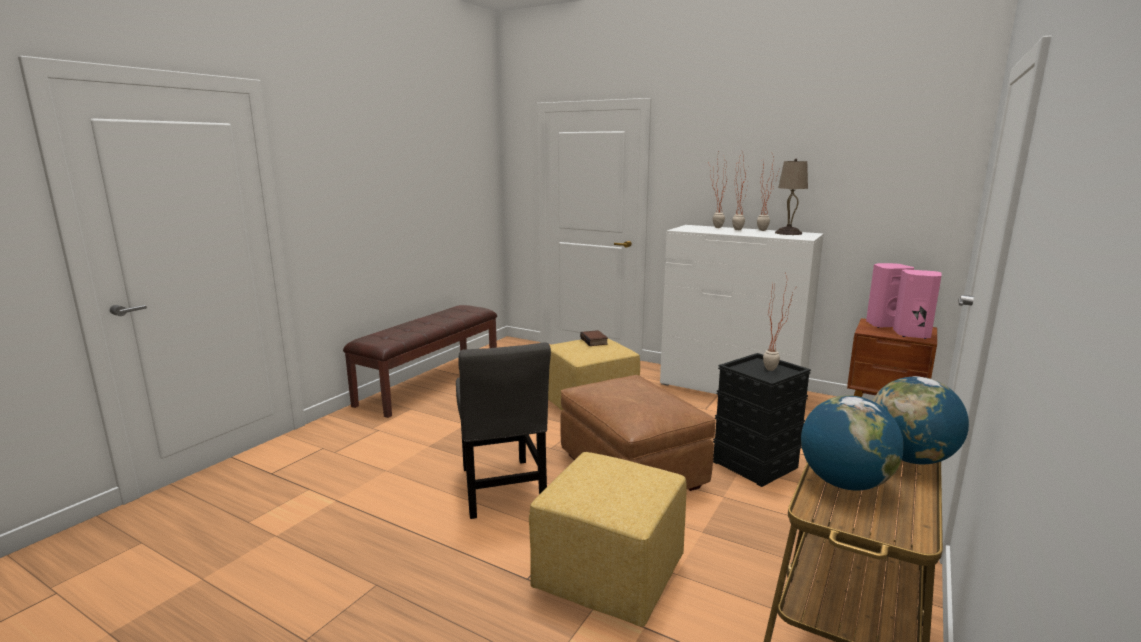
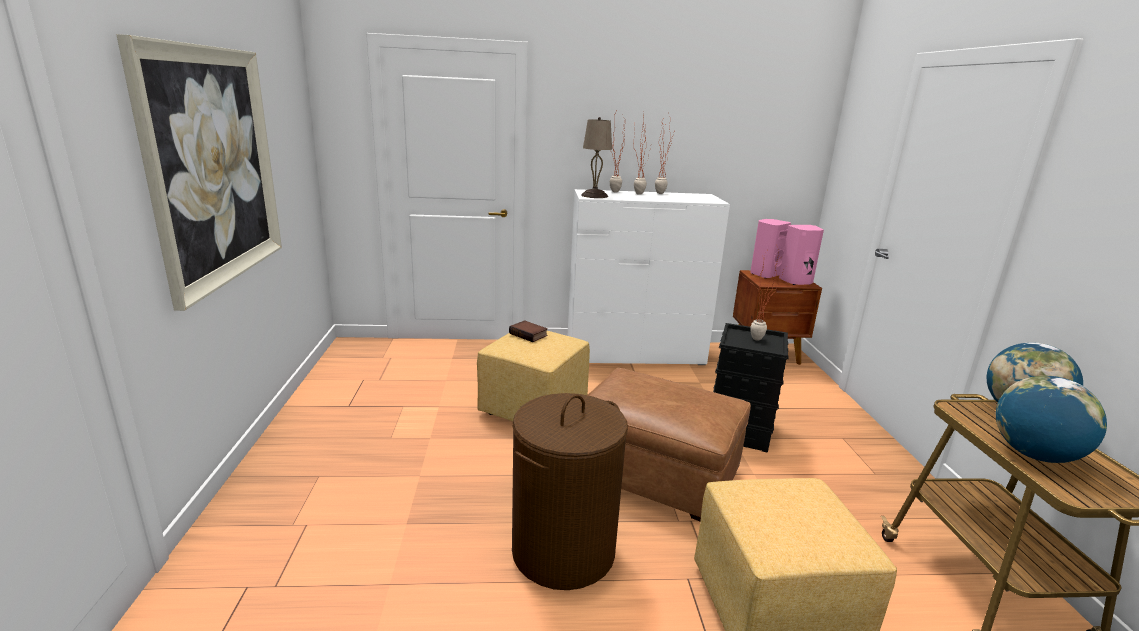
camera: 35 degrees left, 5 degrees up
(386, 194) = (214, 167): none -> picture
(430, 383) = (304, 429): brown bench -> none
(502, 490) = (563, 551): grey chair -> brown laundry basket
(788, 233) = (687, 195): beige table lamp -> beige table lamp (594, 195)

